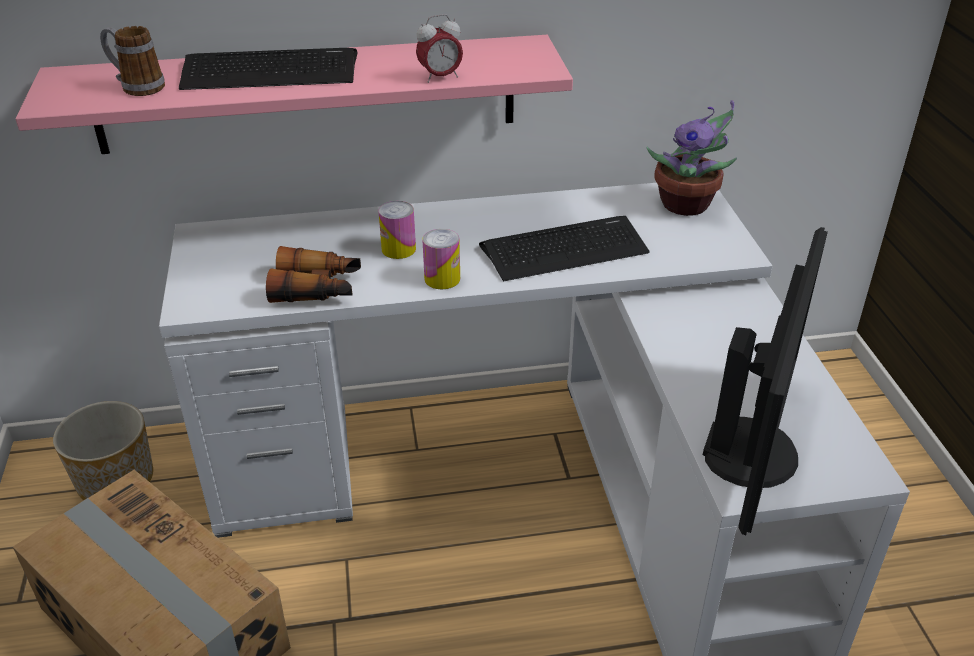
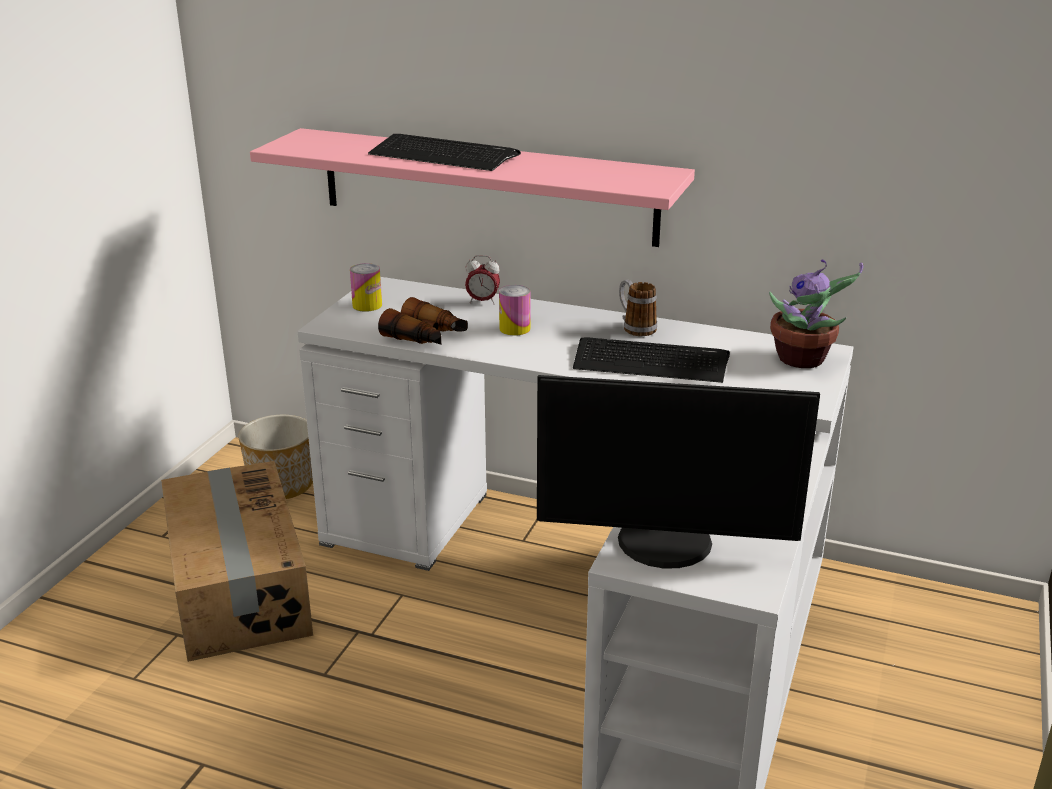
camera: 30 degrees right, 10 degrees down
(137, 86) = (344, 148): mug -> mug (635, 327)
(440, 77) = (562, 179): alarm clock -> alarm clock (482, 301)
(442, 279) = (526, 355): can -> can (367, 305)
(754, 454) = (665, 544): monitor -> monitor turned 45 degrees clockwise

